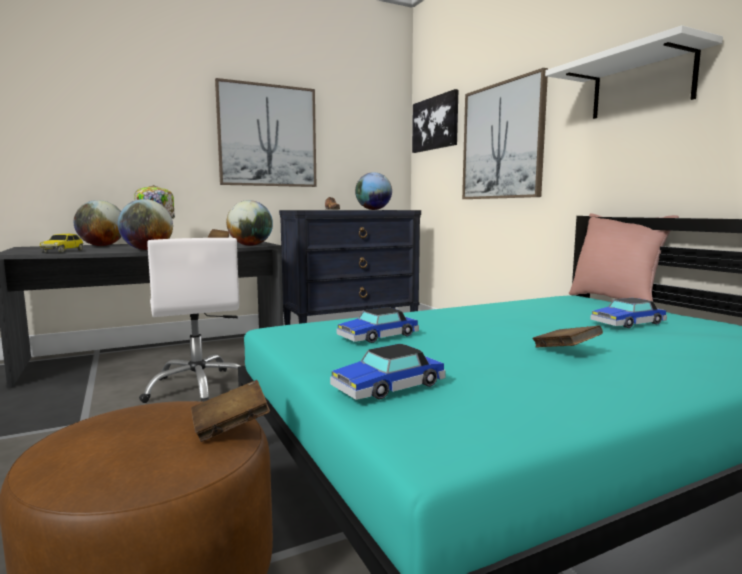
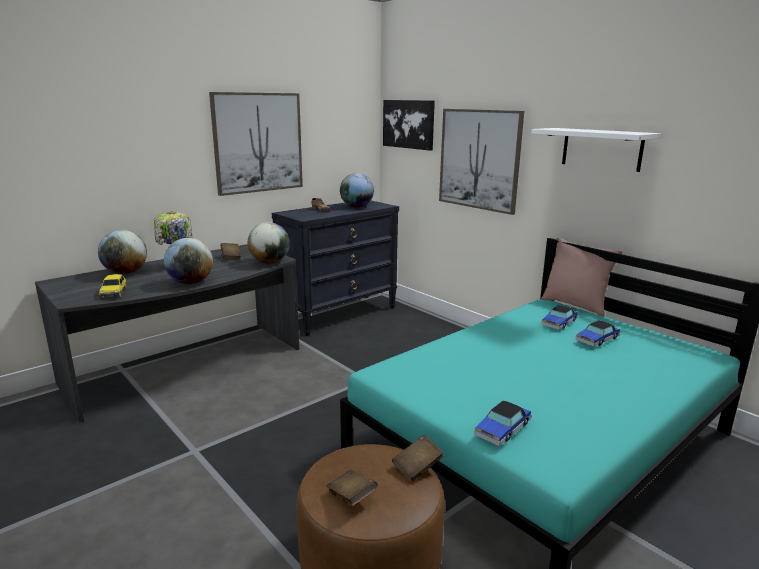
camera: 15 degrees left, 10 degrees up
(199, 388) = (258, 400): white office chair -> none
(378, 336) = (453, 374): toy car -> toy car (559, 323)
(565, 351) = (577, 379): brown book -> brown book (351, 497)

